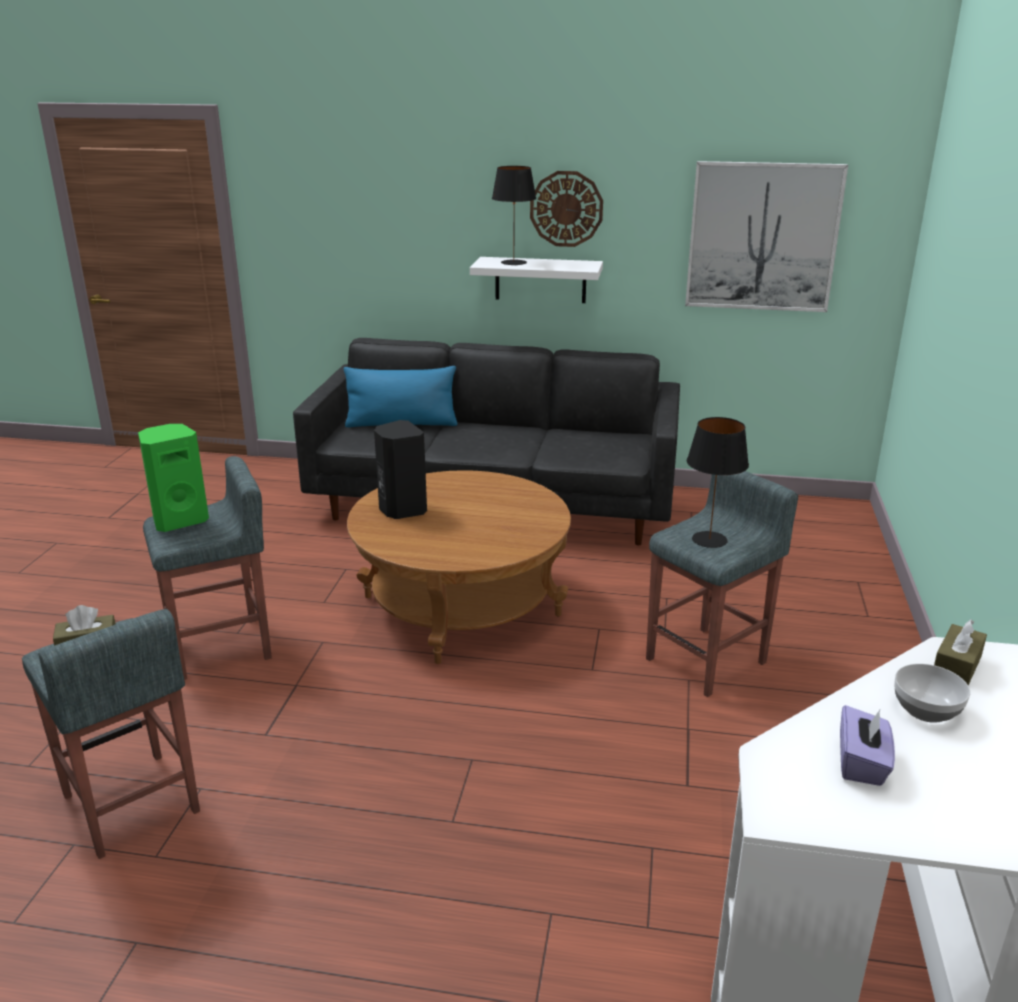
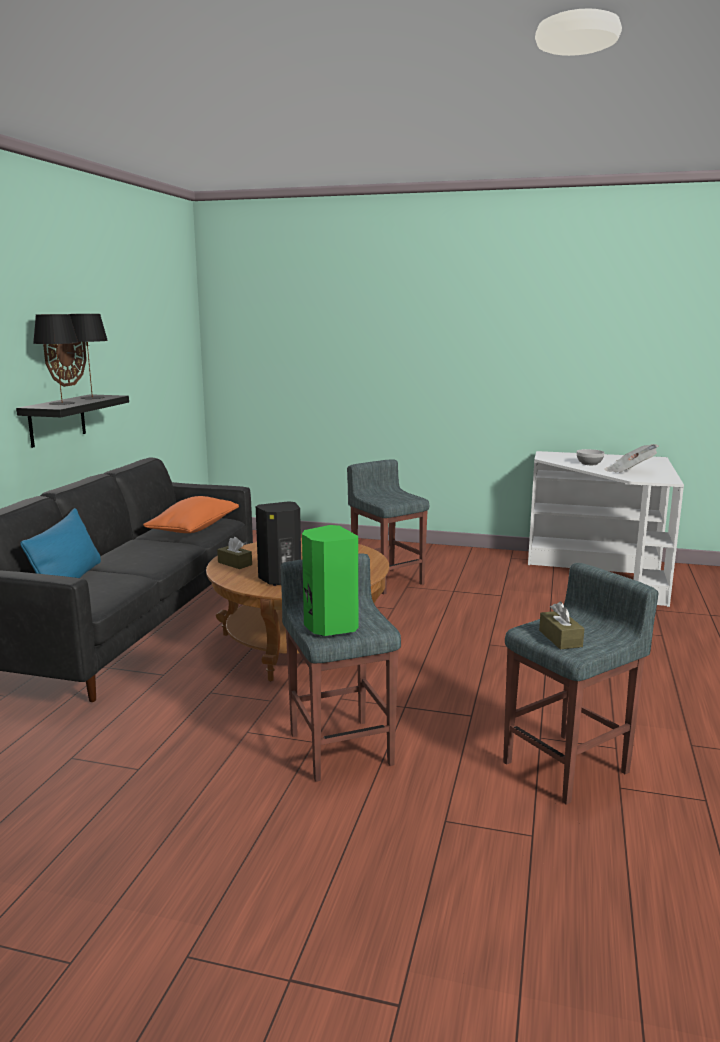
camera: 85 degrees left, 10 degrees down
(540, 280) = (57, 420): white shelf -> black shelf
(586, 449) = (194, 529): none -> orange pillow
(710, 539) = (393, 498): black table lamp -> black table lamp (92, 398)
(762, 237) = (154, 360): picture -> none
(862, 764) = (629, 471): purple tissue box -> newspaper
(956, 666) = (556, 458): brown tissue box -> brown tissue box (235, 563)

